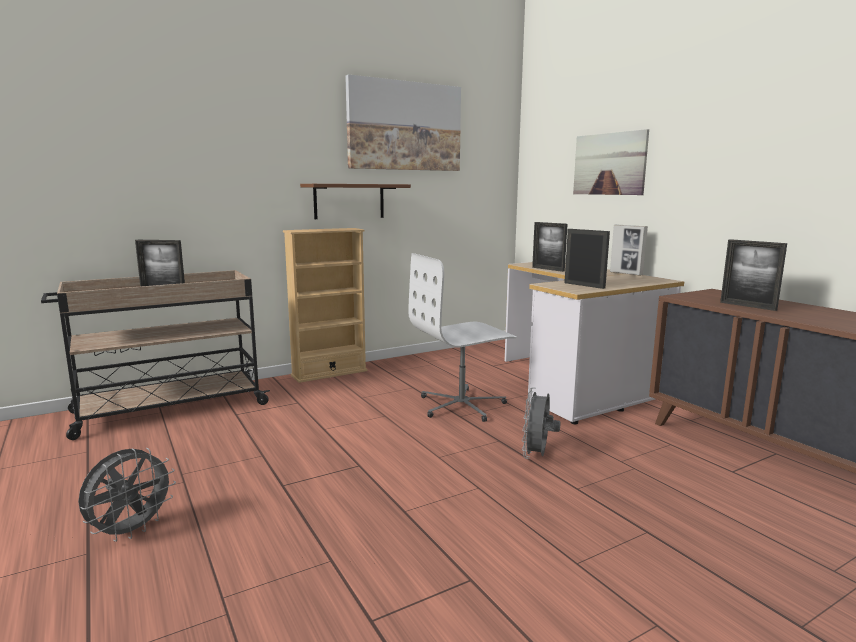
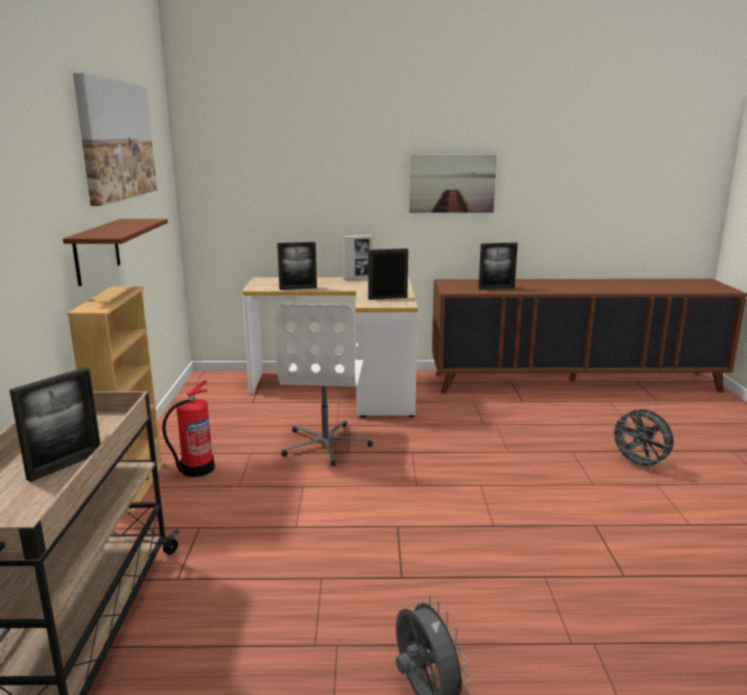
camera: 60 degrees left, 5 degrees up
(370, 380) = (196, 469): none -> fire extinguisher
(537, 456) = (451, 447): grey fan -> grey fan (639, 465)
(609, 164) = (313, 178): picture -> picture (452, 183)

